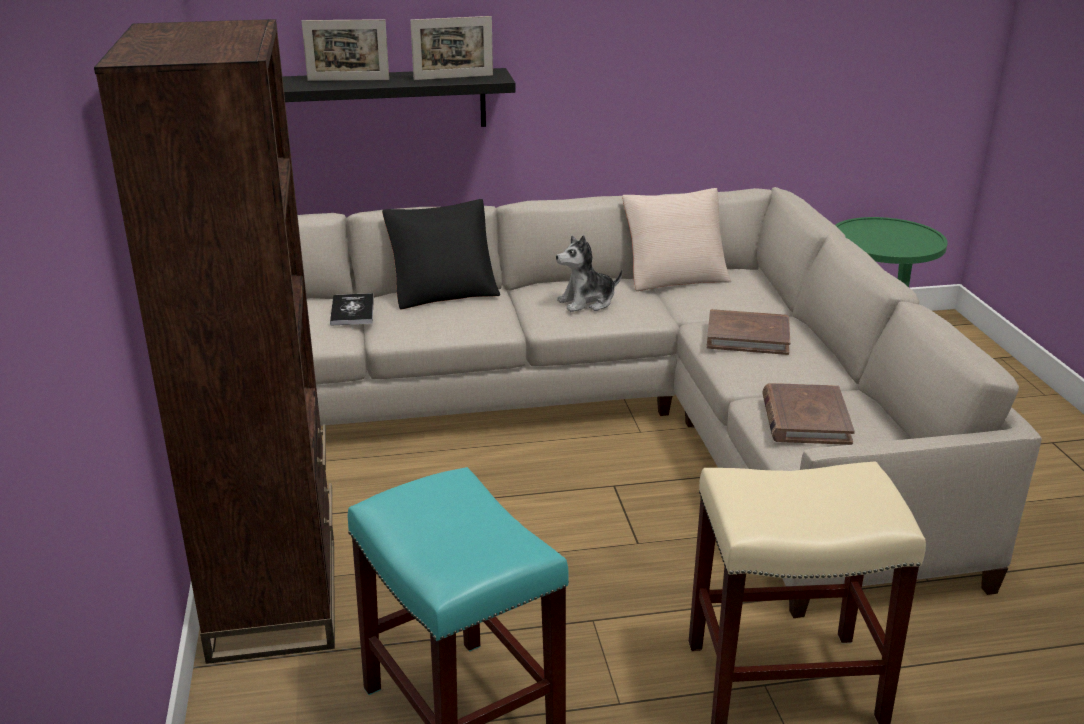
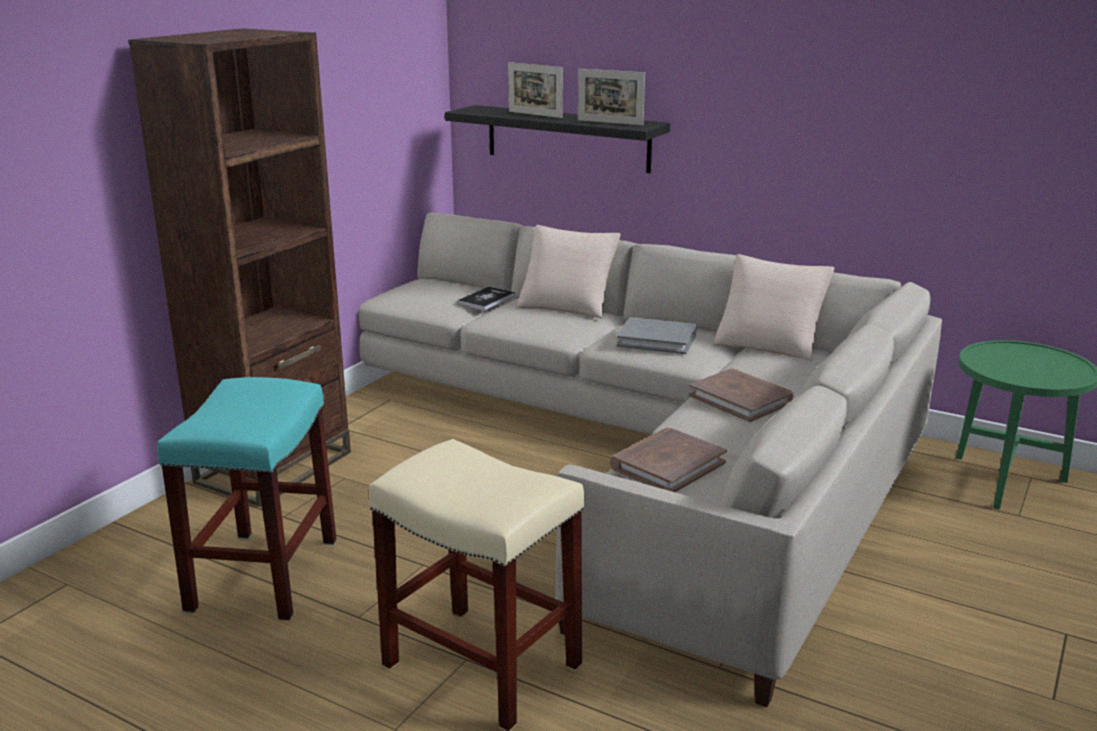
camera: 40 degrees right, 5 degrees down
(443, 291) = (568, 305): black pillow -> beige pillow
(587, 302) = (657, 340): plush toy -> grey book

